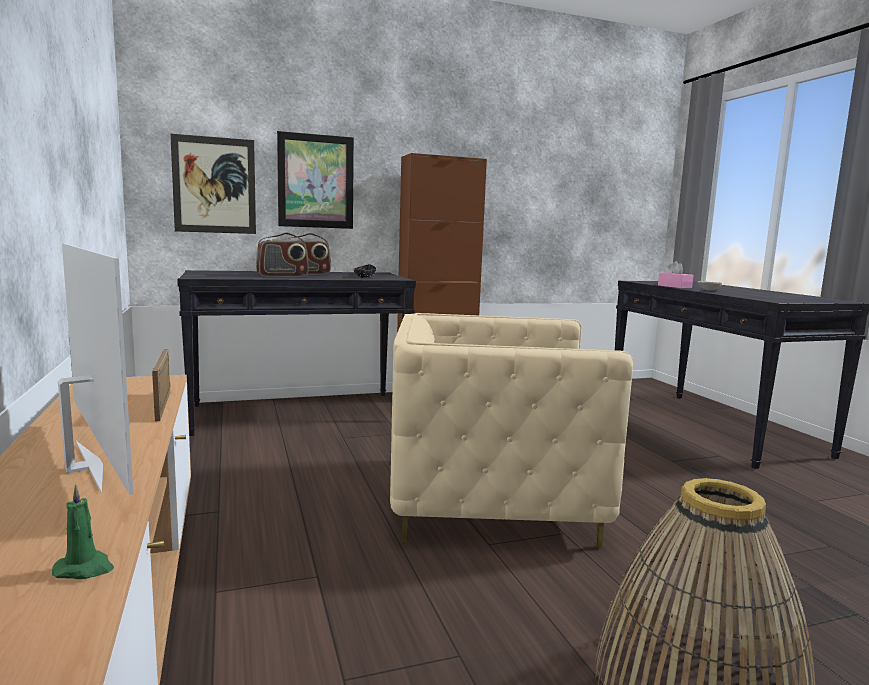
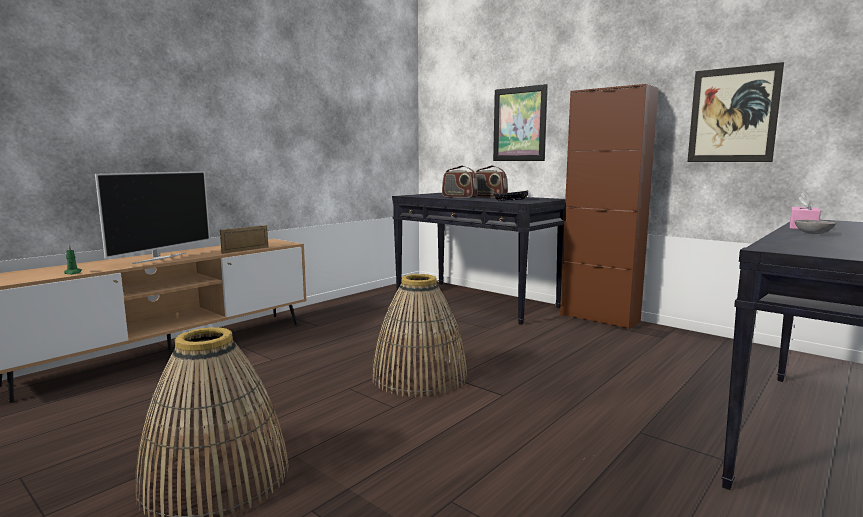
camera: 60 degrees right, 0 degrees up
(214, 185) = (459, 134): picture -> picture (733, 115)
(492, 499) = (419, 376): beige armchair -> basket

